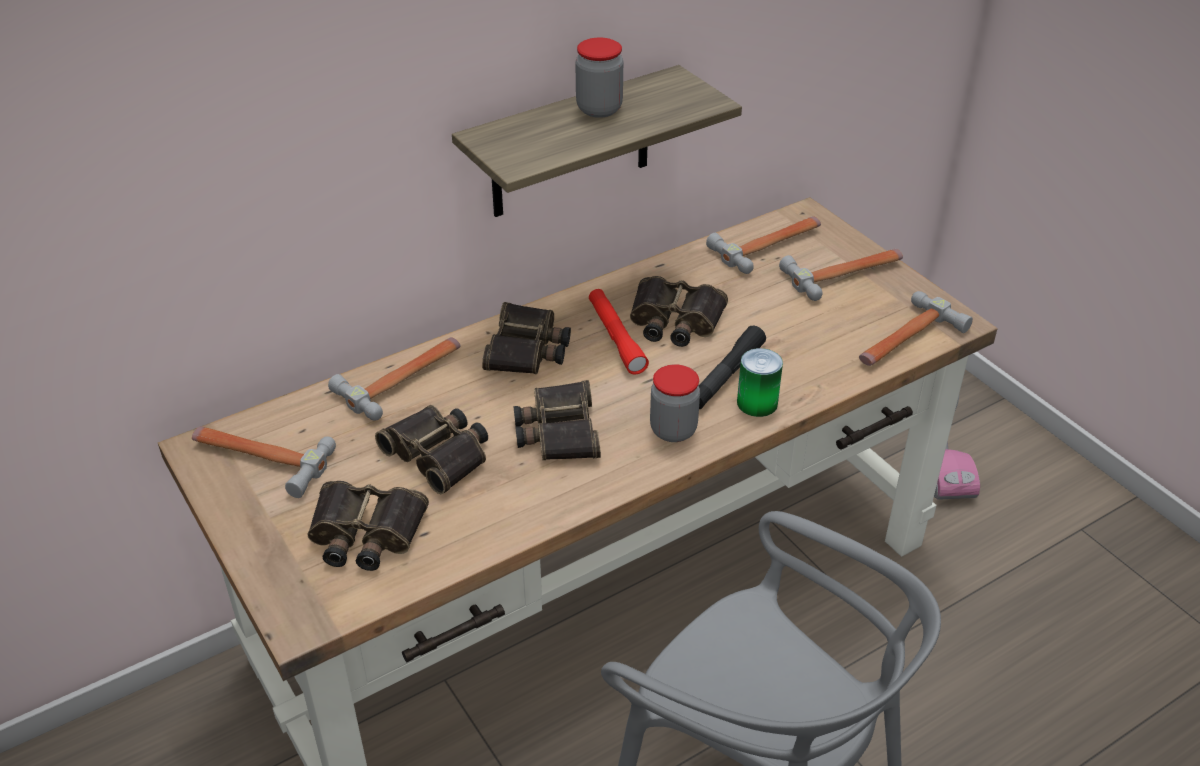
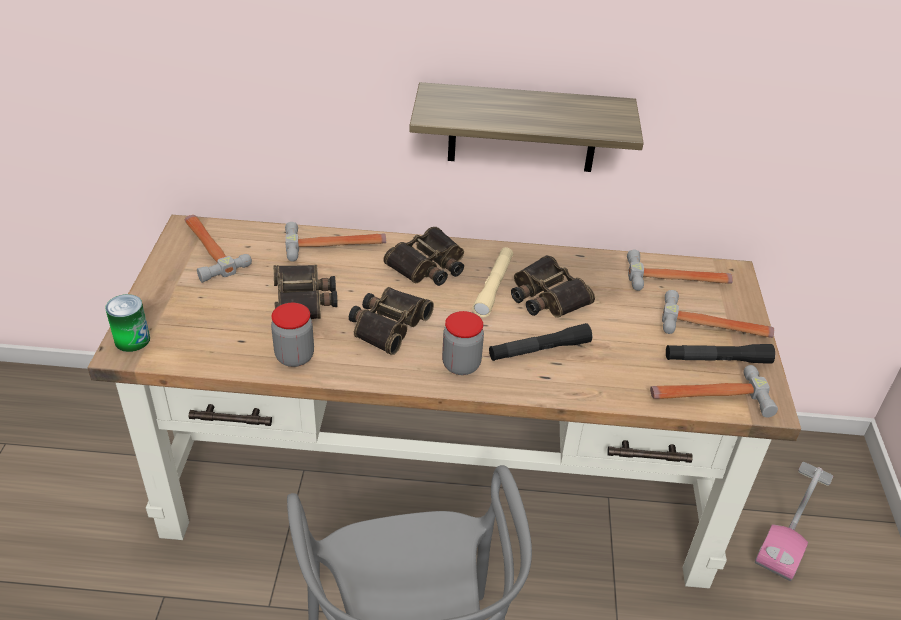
camera: 35 degrees right, 0 degrees up
(364, 534) = (210, 322): binoculars -> none
(599, 109) = (535, 104): jar -> jar (294, 356)
(616, 338) = (493, 287): red flashlight -> beige flashlight
(757, 403) = (540, 379): can -> can (132, 340)
(878, 303) = (717, 360): none -> black flashlight

